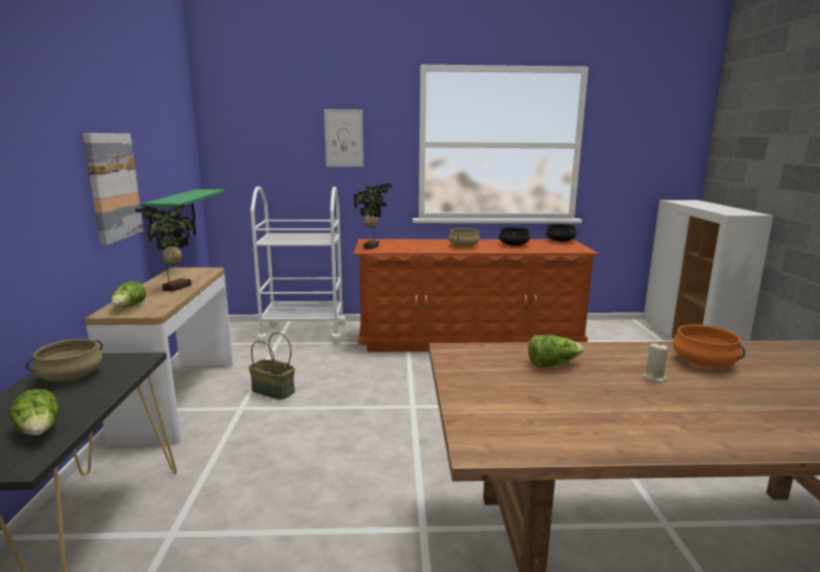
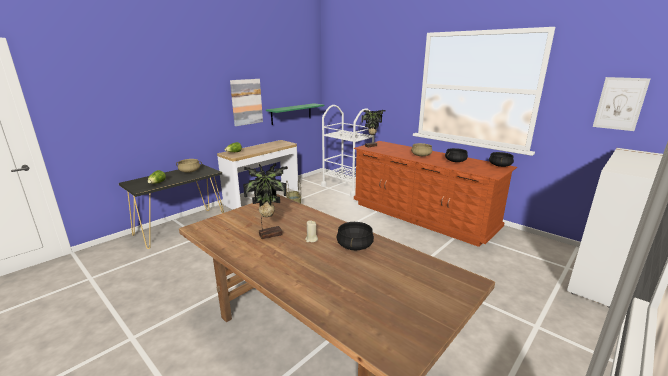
camera: 45 degrees right, 5 degrees up
(175, 287) = (262, 148): potted plant -> potted plant (269, 234)
(344, 138) = (382, 79): picture -> picture (620, 103)
(552, 364) = (292, 218): lettuce -> none
(704, 362) = (355, 246): orange cooking pot -> black cooking pot

